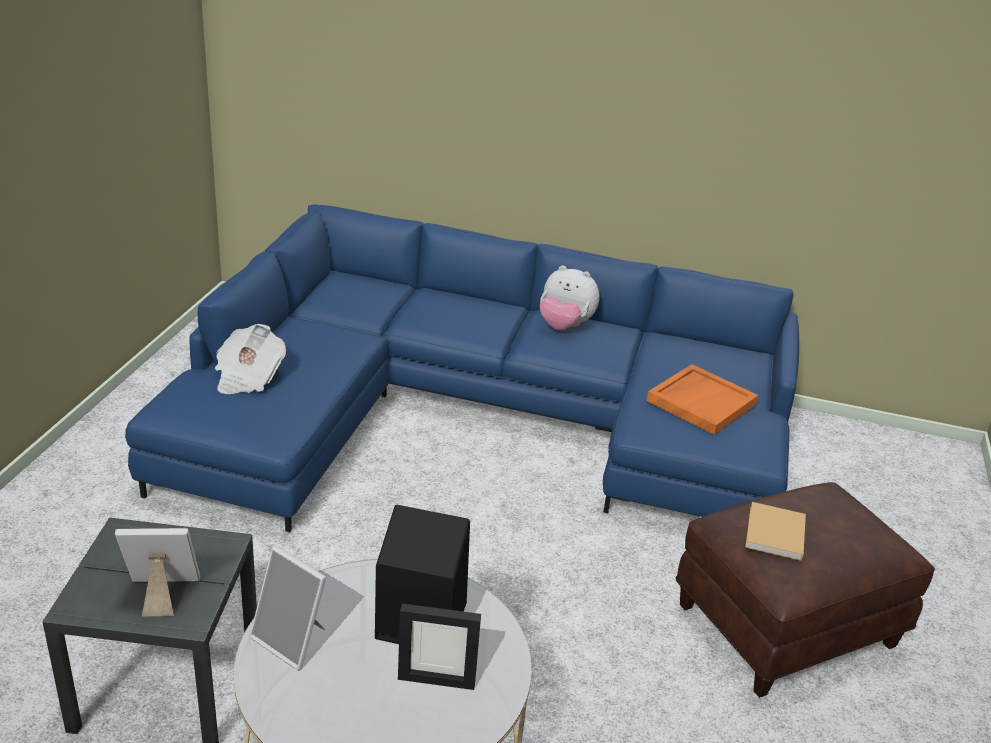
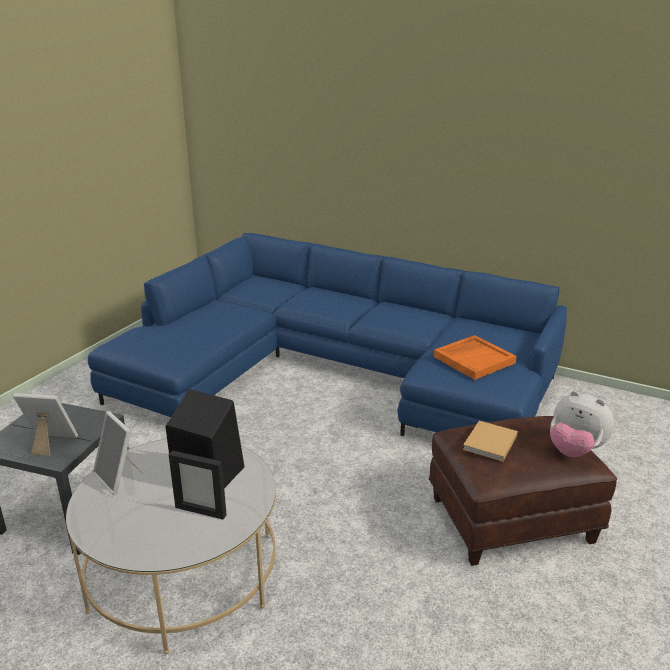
camera: 15 degrees right, 5 degrees down
(248, 377) = (170, 330): newspaper -> none
(564, 326) = (396, 311): plush toy -> plush toy (575, 451)

